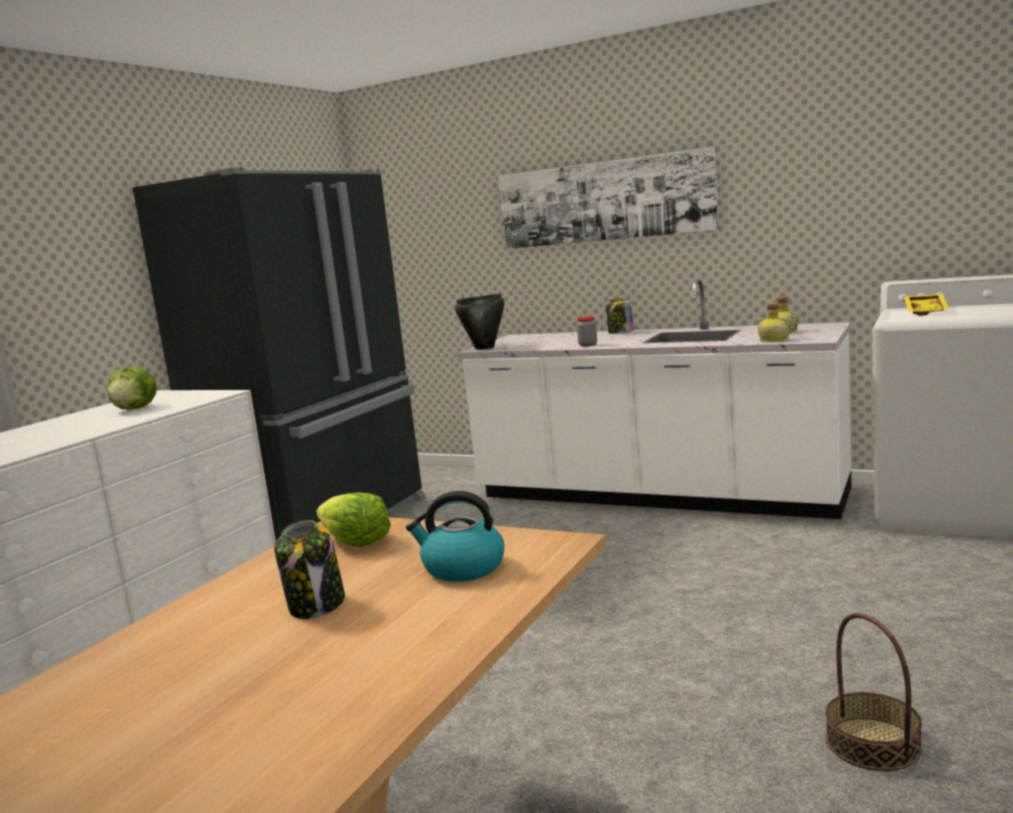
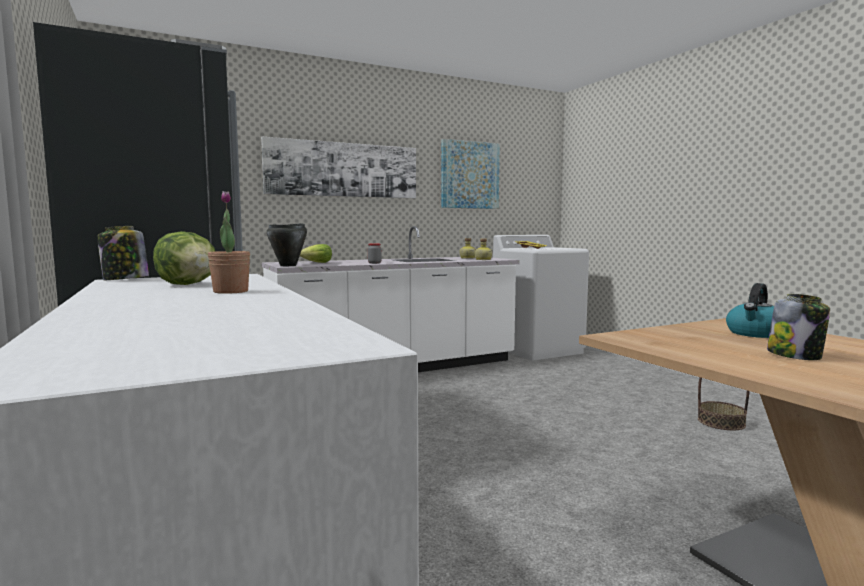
camera: 55 degrees left, 5 degrees down
(96, 425) = (230, 291): none -> potted plant
(355, 542) = (664, 339): lettuce -> lettuce (318, 262)
(620, 333) = (361, 260): jar -> jar (125, 279)
(829, 174) = (469, 175): none -> picture

